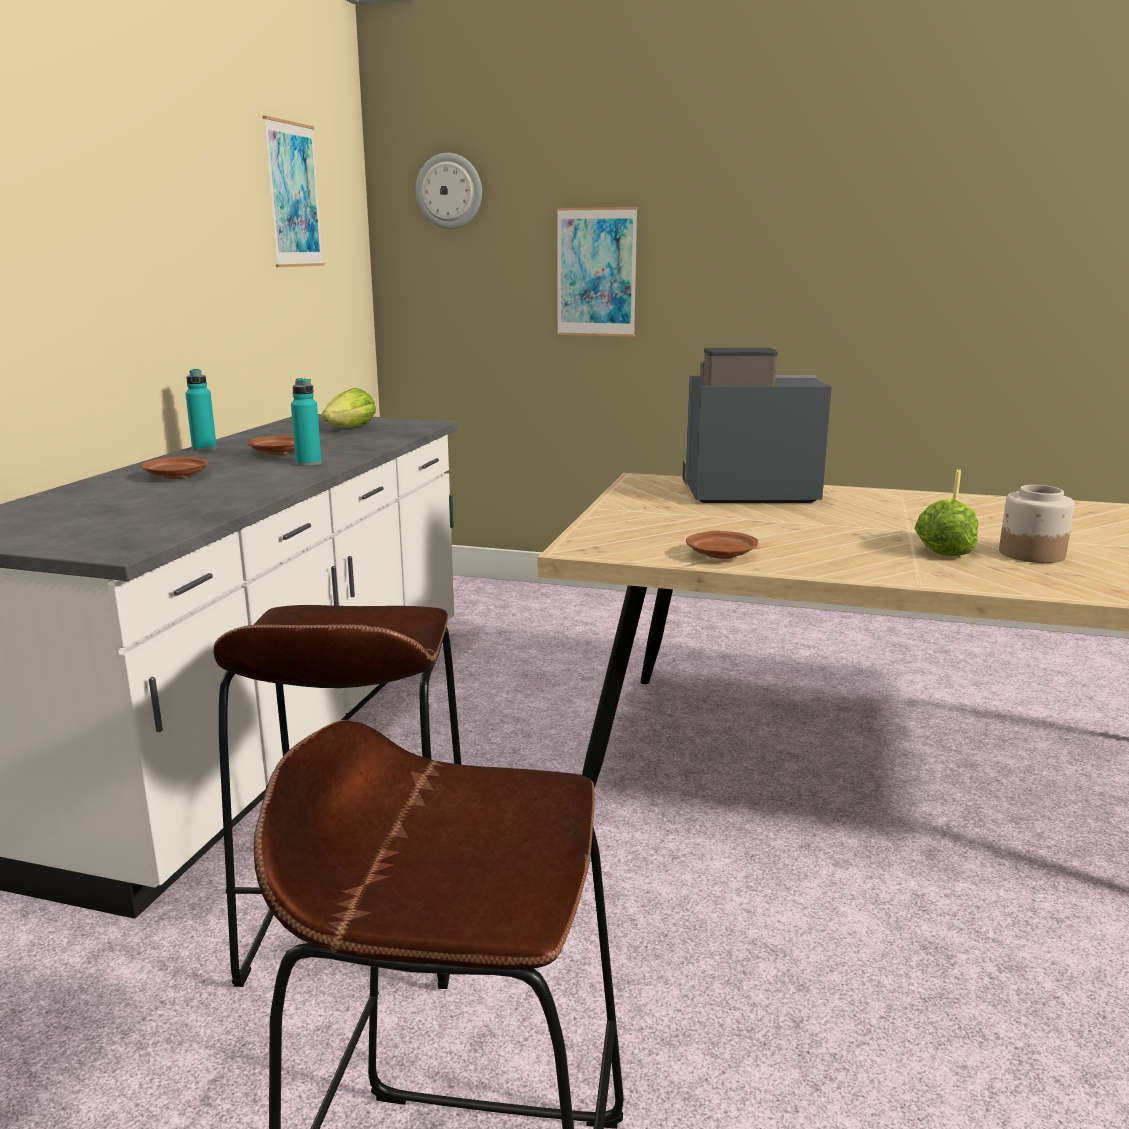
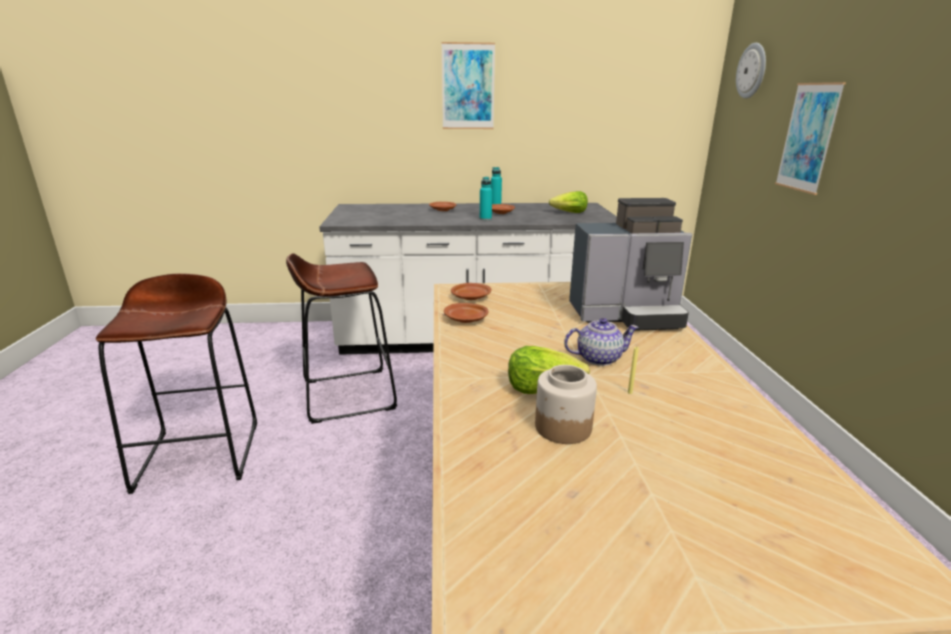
camera: 70 degrees right, 5 degrees up
(293, 195) = (628, 78): picture -> picture (468, 86)
(628, 543) = (471, 297): none -> brown plate
(744, 494) = (627, 315): coffee machine -> coffee machine turned 105 degrees clockwise
(867, 521) = (598, 358): none -> teapot

